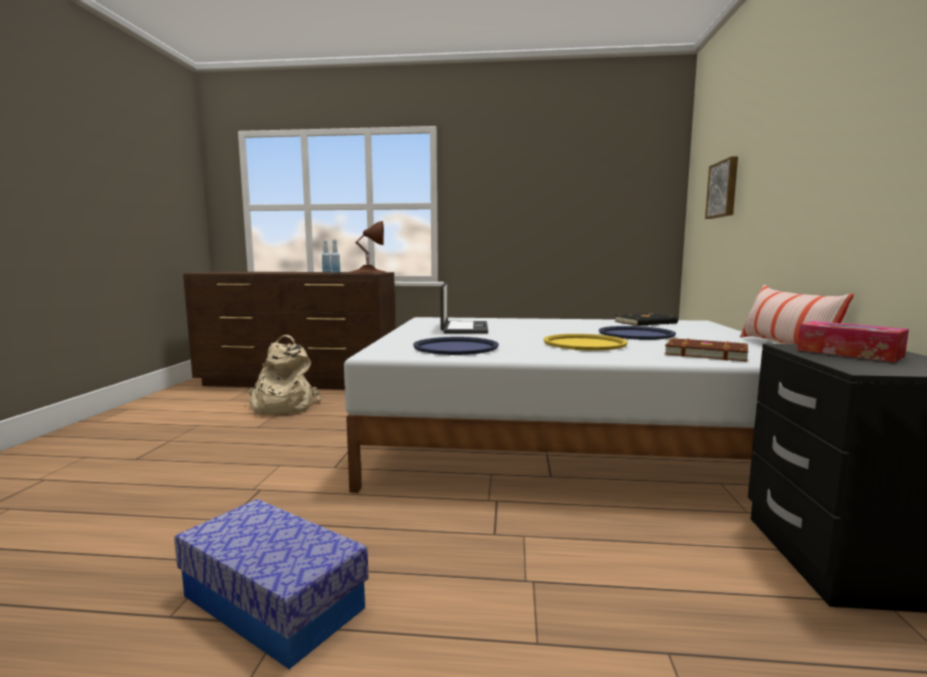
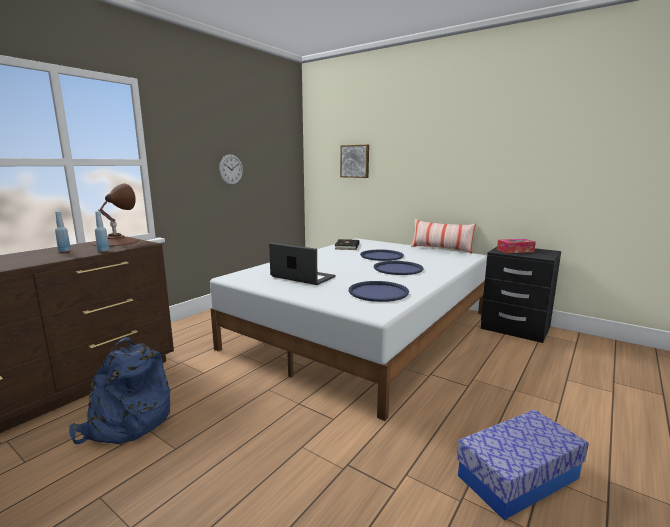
camera: 60 degrees left, 5 degrees up
(282, 406) = (126, 422): beige backpack -> blue backpack
(542, 213) = (231, 169): none -> wall clock
(584, 343) = (398, 269): yellow tray -> blue tray
(705, 353) = (444, 260): brown book -> none

